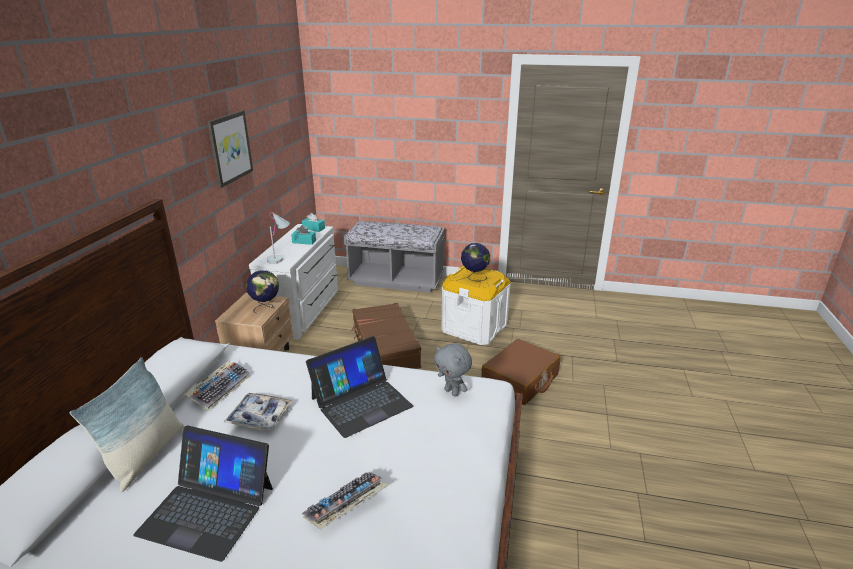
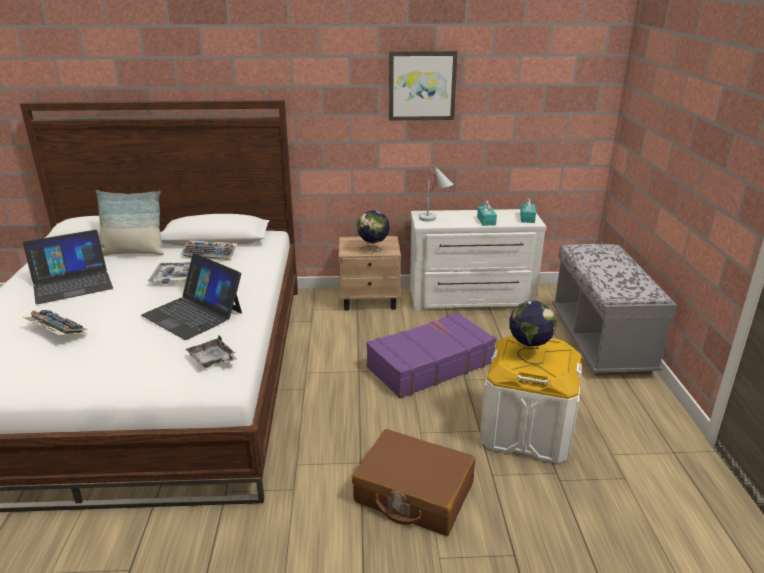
camera: 75 degrees right, 0 degrees up
(208, 509) = (72, 283): laptop -> laptop turned 120 degrees counterclockwise
(384, 347) = (429, 365): brown suitcase -> purple suitcase
(452, 392) = (212, 360): grey plush toy -> grey tray

